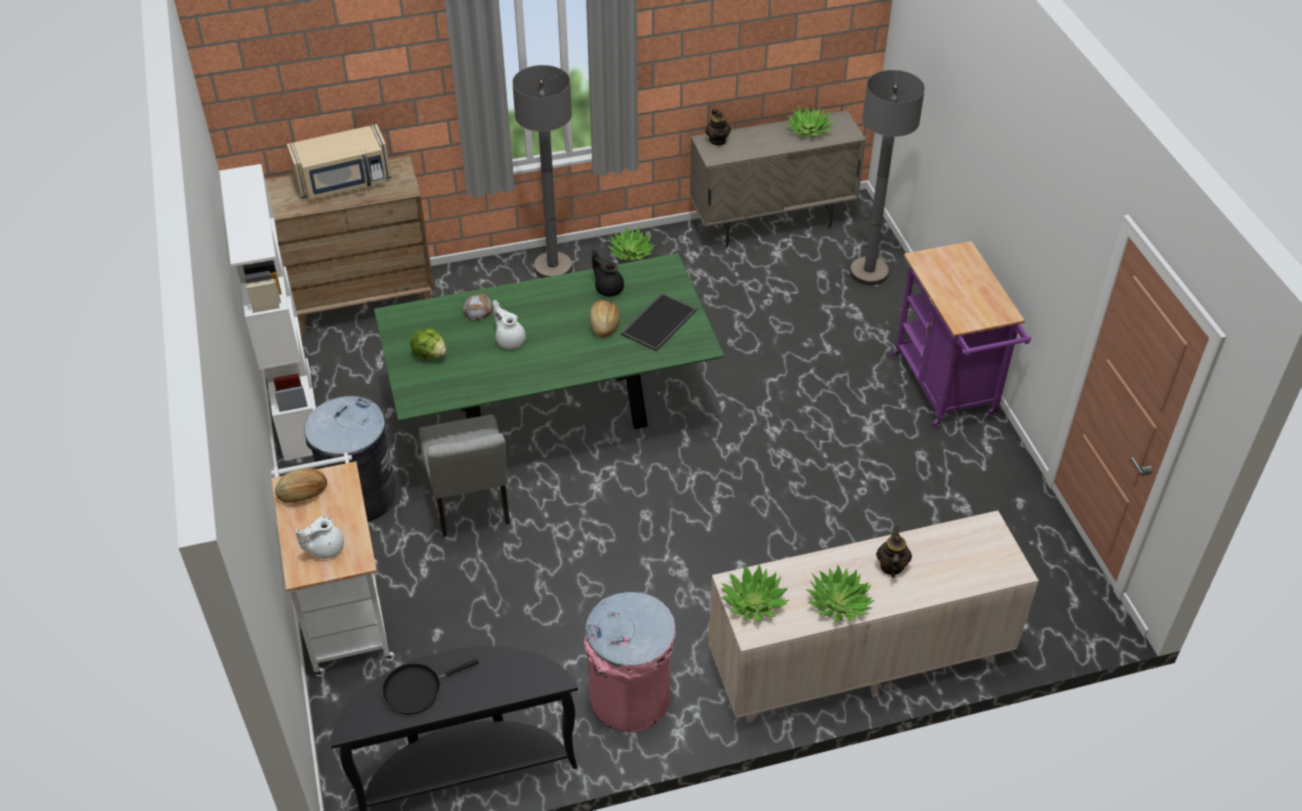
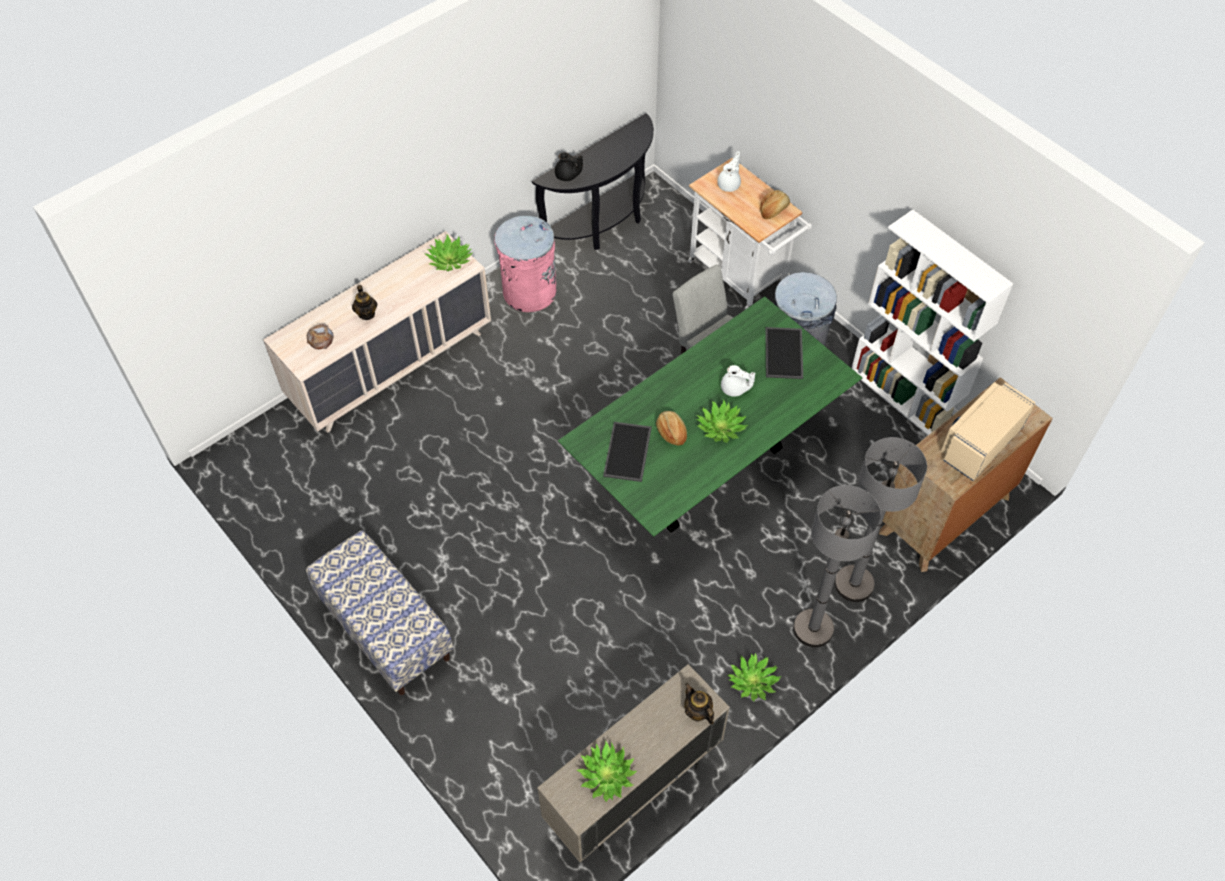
camera: 155 degrees right, 10 degrees up
(416, 689) = (621, 150): black frying pan -> none
(430, 354) = (785, 354): lettuce -> tray
(478, 309) = (780, 407): bread -> bread (320, 339)
(608, 288) = (690, 471): black teapot -> black teapot (567, 176)
(839, 602) = (394, 278): potted plant -> potted plant (720, 427)
(869, 272) = (503, 757): grey floor lamp -> grey floor lamp (854, 584)
(947, 390) = (385, 629): purple cart -> bench

